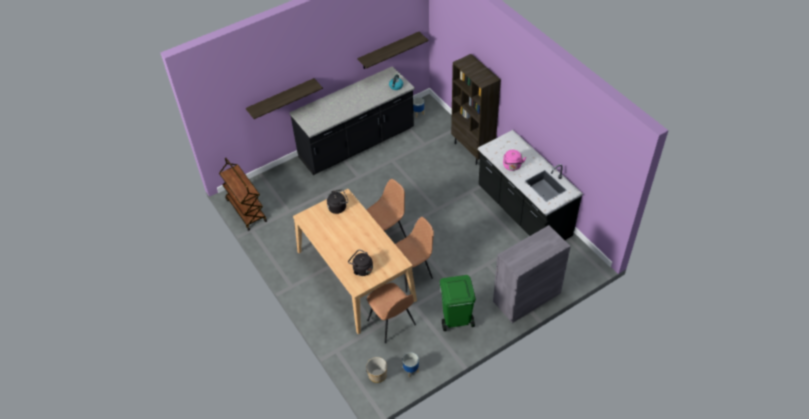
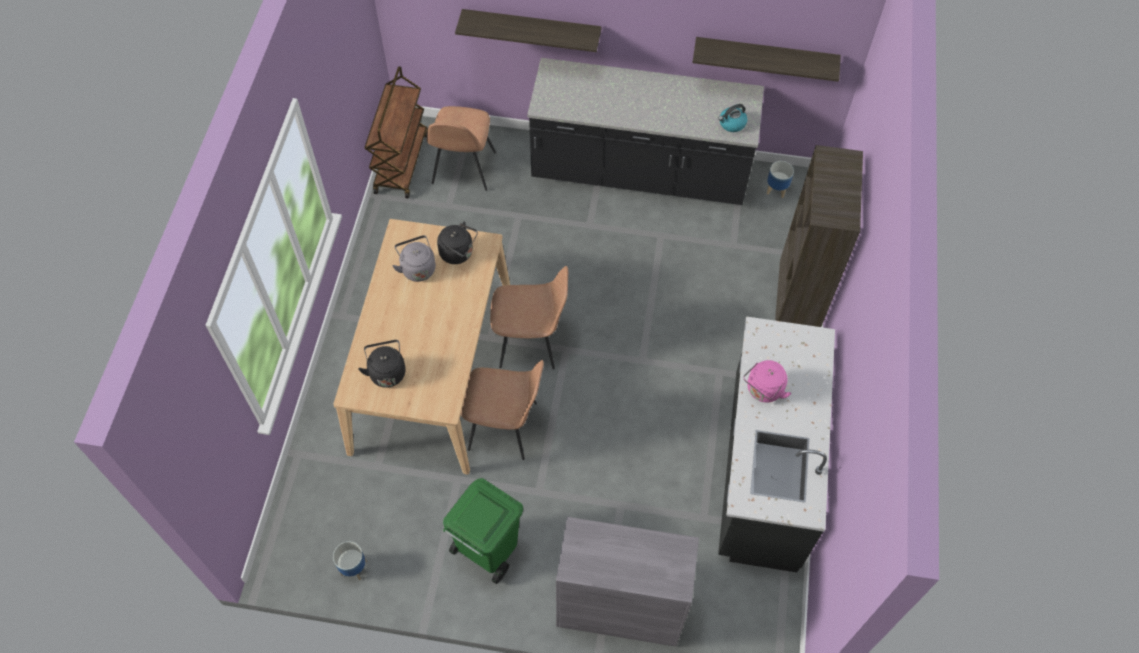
camera: 40 degrees right, 10 degrees up
(327, 224) = (417, 268): none -> grey kettle
(377, 375) = (308, 535): planter -> none
(392, 323) = (402, 479): brown chair -> brown chair (463, 169)

